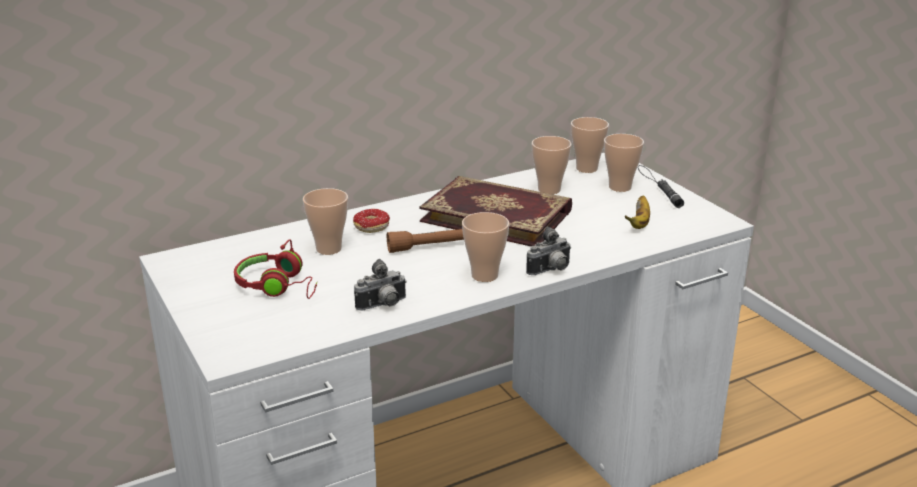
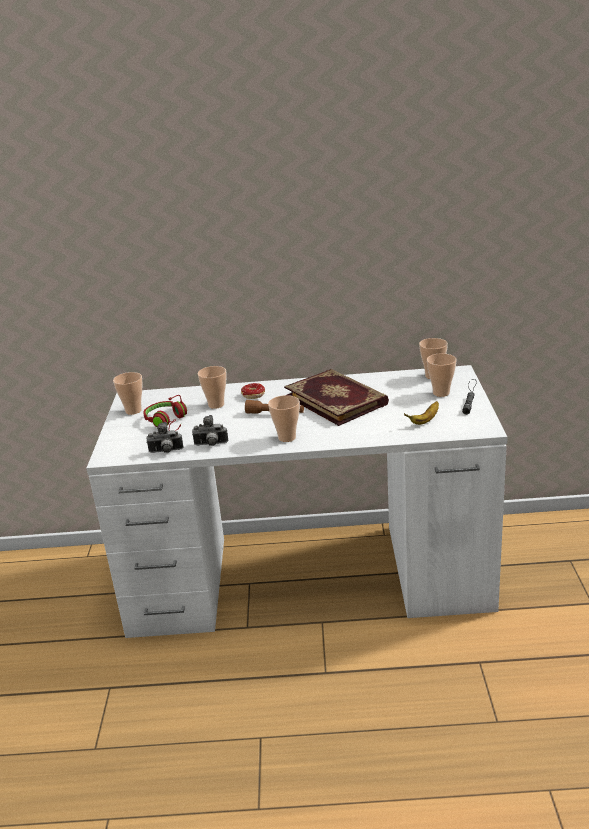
camera: 30 degrees right, 0 degrees up
(549, 190) = (390, 387): cup -> cup (133, 411)
(551, 271) = (330, 442): camera -> camera (166, 452)

